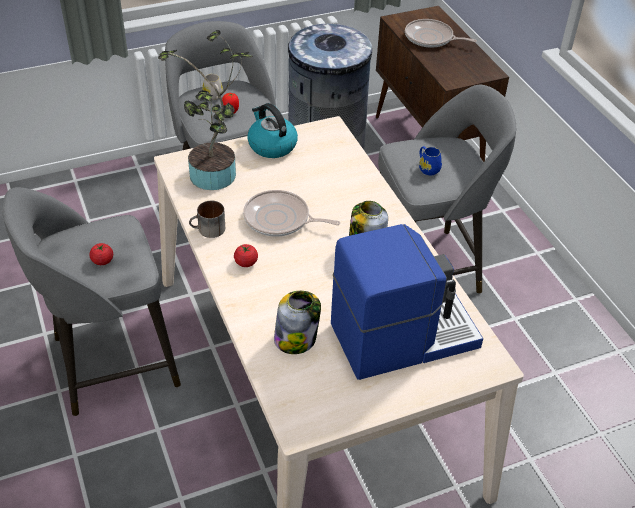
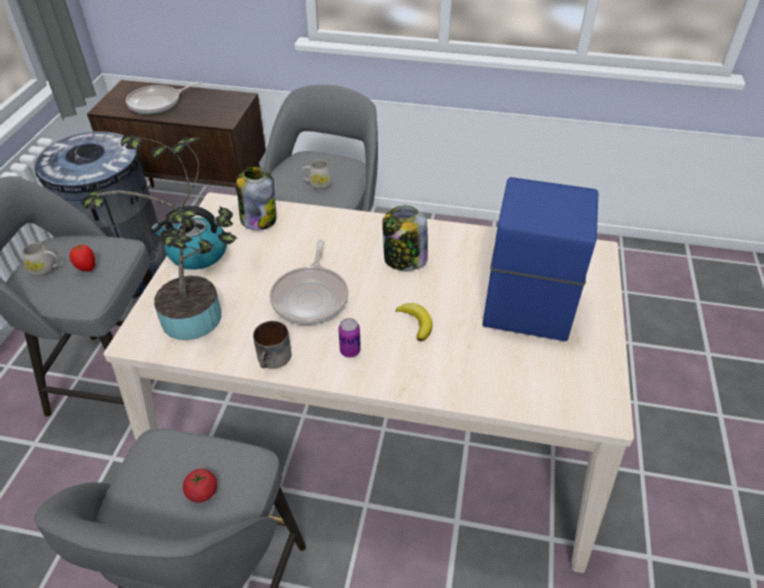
camera: 55 degrees left, 0 degrees up
(246, 262) = (350, 351): tomato -> can
(280, 219) = (311, 297): frying pan -> frying pan turned 45 degrees counterclockwise
(296, 339) = (485, 361): jar -> jar (258, 219)
(303, 284) = (416, 322): none -> banana
(427, 168) = (317, 184): blue mug -> white mug

